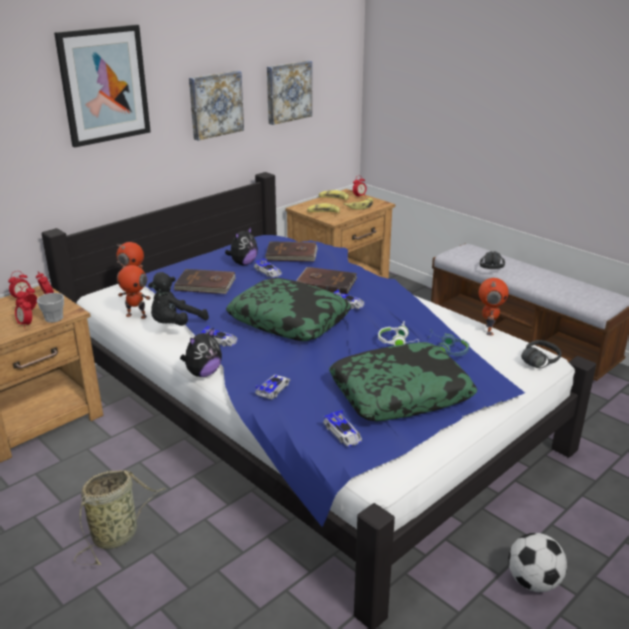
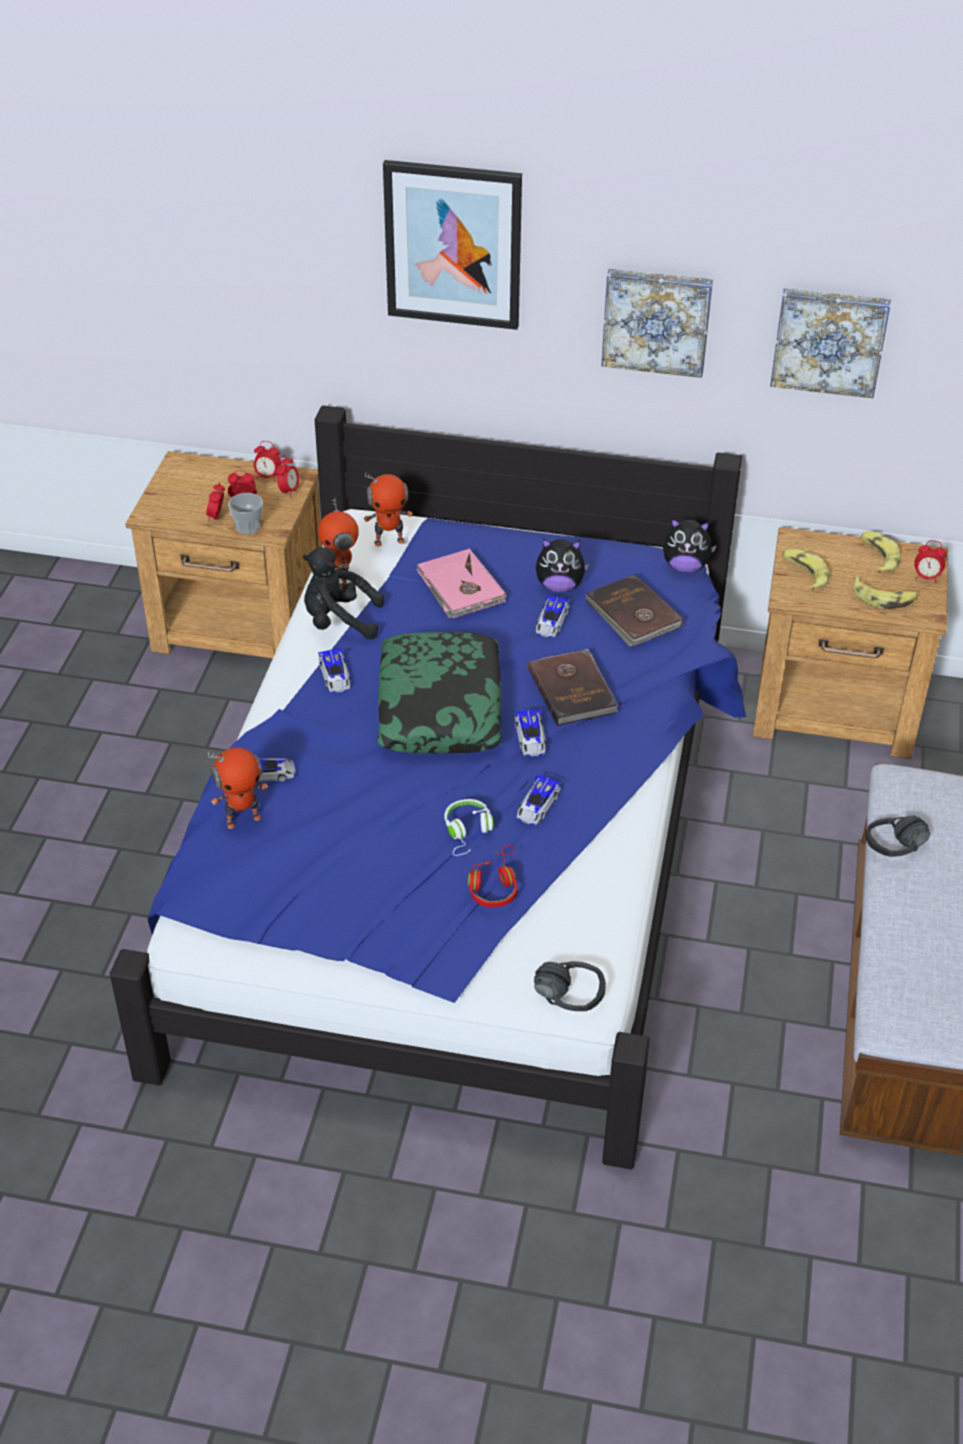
camera: 55 degrees right, 15 degrees up
(118, 534) = (122, 808): basket -> none
(203, 373) = (267, 702): plush toy -> plush toy (685, 566)
(205, 284) = (460, 588): brown book -> pink book
(343, 433) = (223, 870): toy car -> toy car (537, 805)
(400, 393) = (351, 884): pillow -> none
(447, 349) = (494, 885): blue headphones -> red headphones
(488, 329) = (615, 910): toy robot -> toy robot (243, 819)
(533, 582) = (310, 1201): football -> none

